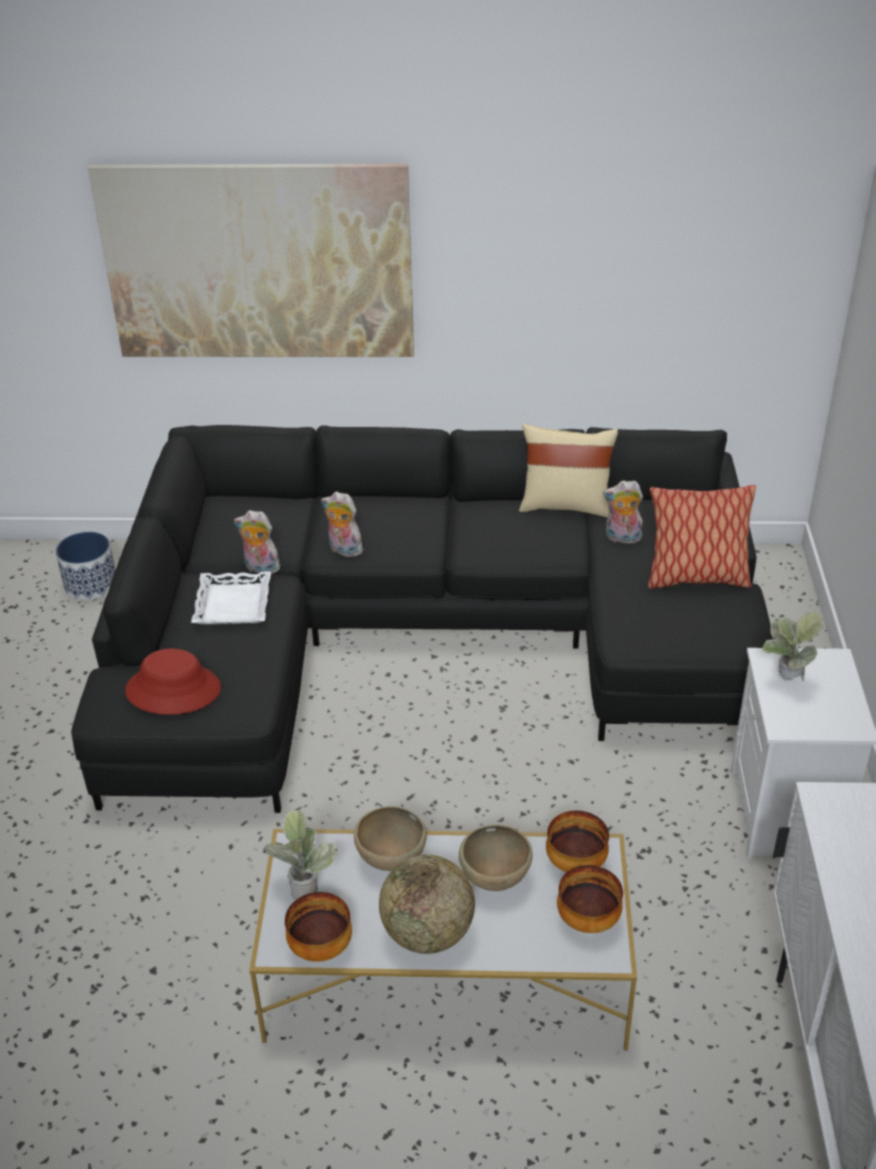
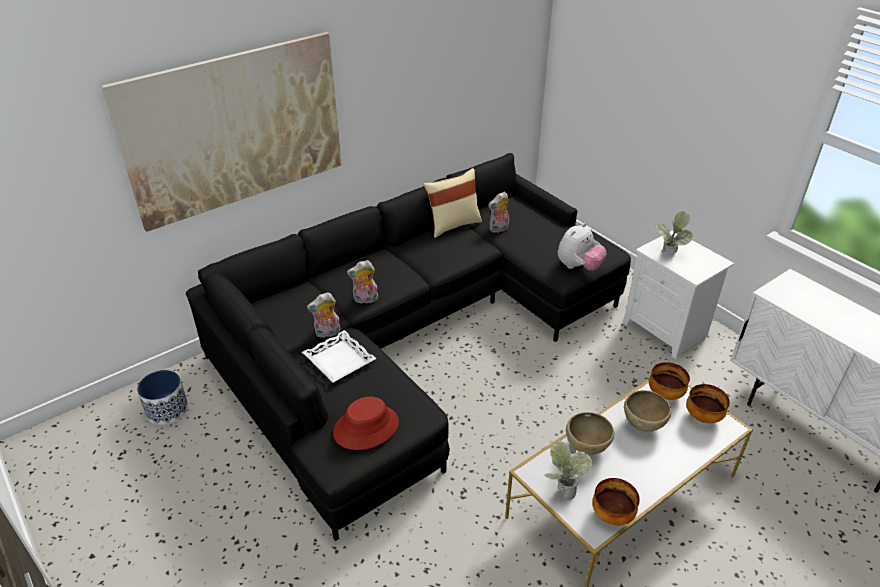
camera: 40 degrees left, 0 degrees up
(428, 933) = (649, 471): globe -> none
(667, 639) = (578, 267): none -> plush toy
(696, 578) = (555, 233): pillow -> none

